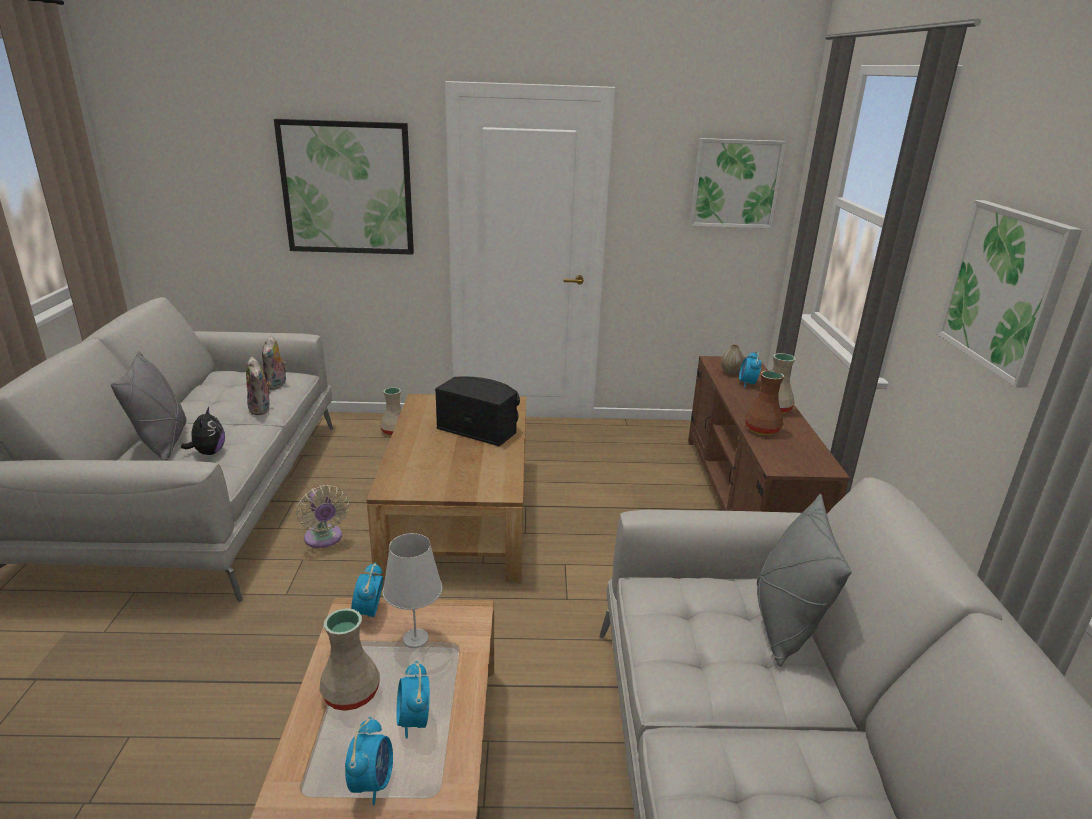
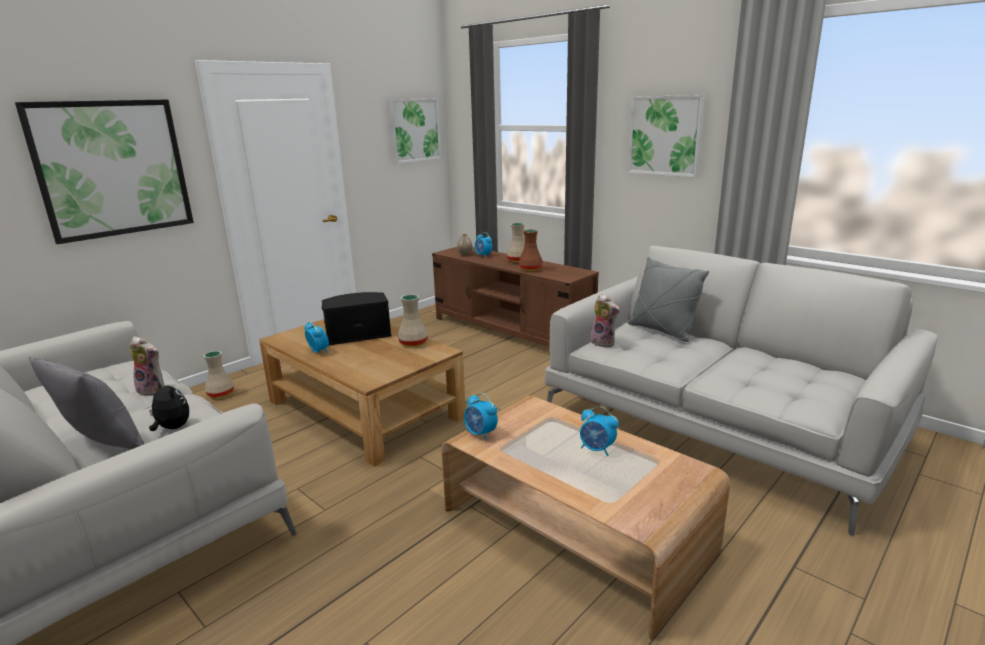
camera: 45 degrees left, 5 degrees down
(277, 385) = (127, 374): plush toy -> plush toy (604, 343)
(324, 539) = (291, 470): beige fan -> none
(350, 694) = (548, 462): beige vase -> beige vase (413, 343)
(372, 782) = (629, 476): alarm clock -> alarm clock (318, 351)
(415, 639) = (528, 427): white table lamp -> none

